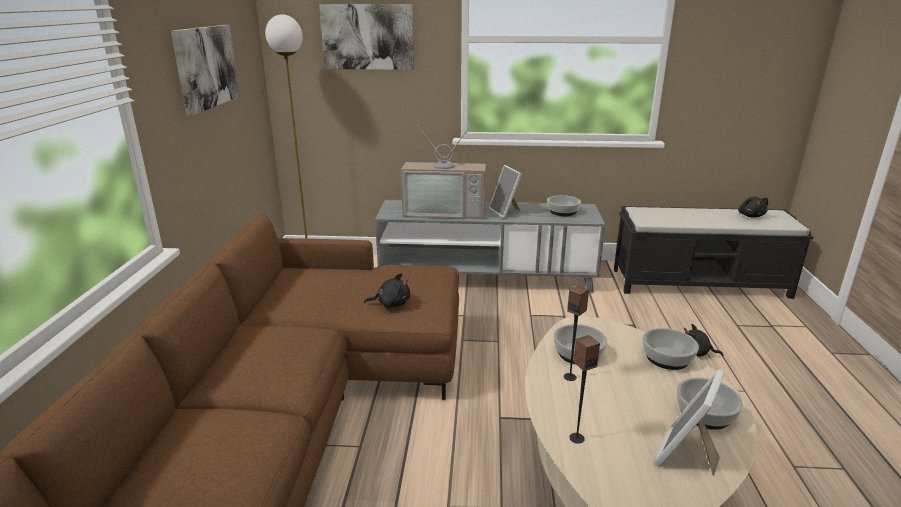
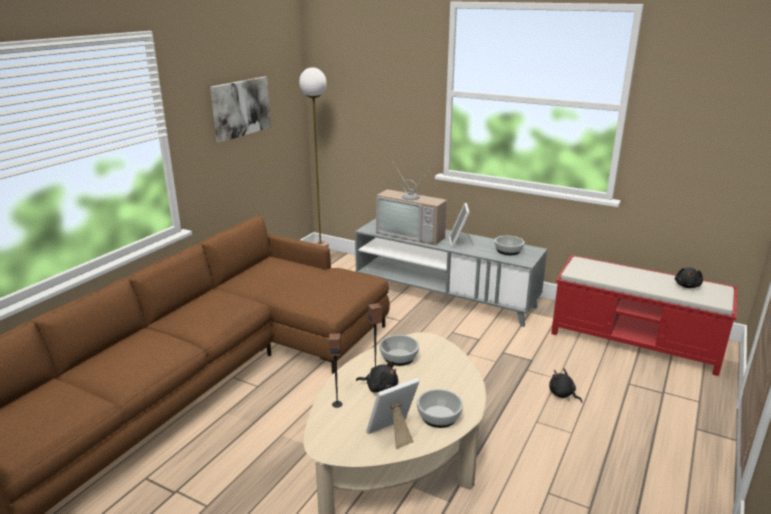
camera: 25 degrees right, 0 degrees up
(368, 37) = (377, 86): picture -> none
(391, 304) = (311, 295): black plush toy -> black plush toy (380, 387)
(666, 357) = (459, 376): bowl -> none
(700, 283) = (635, 341): black bench -> red bench

